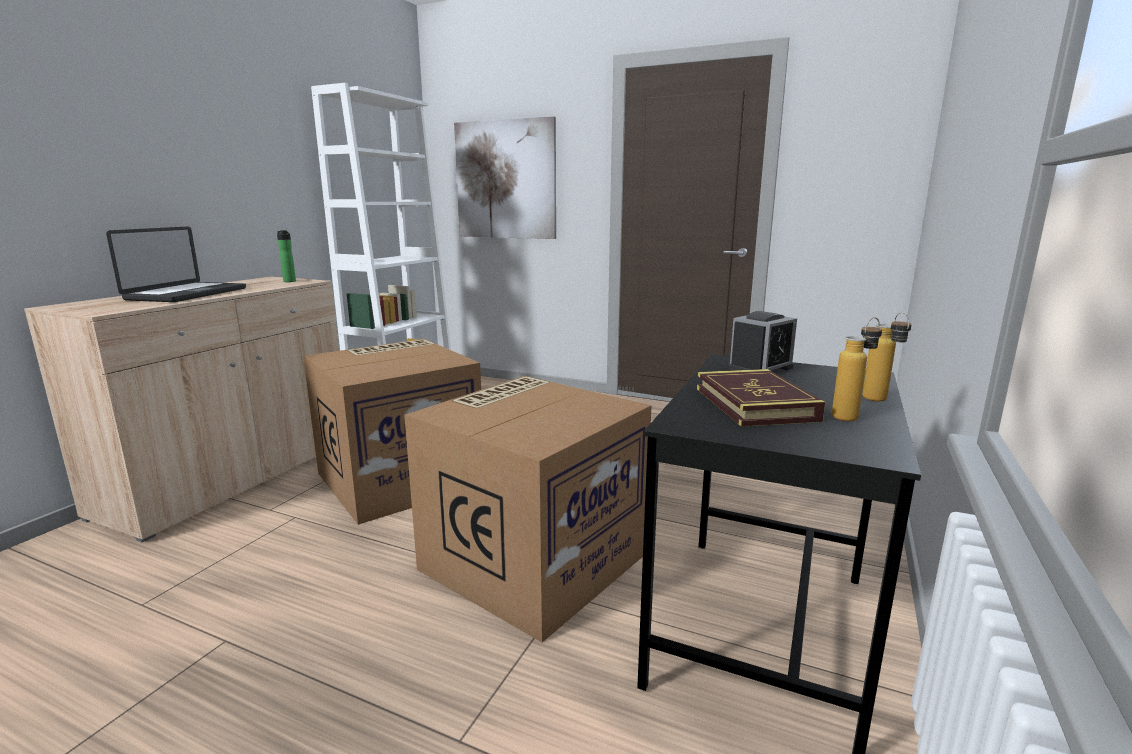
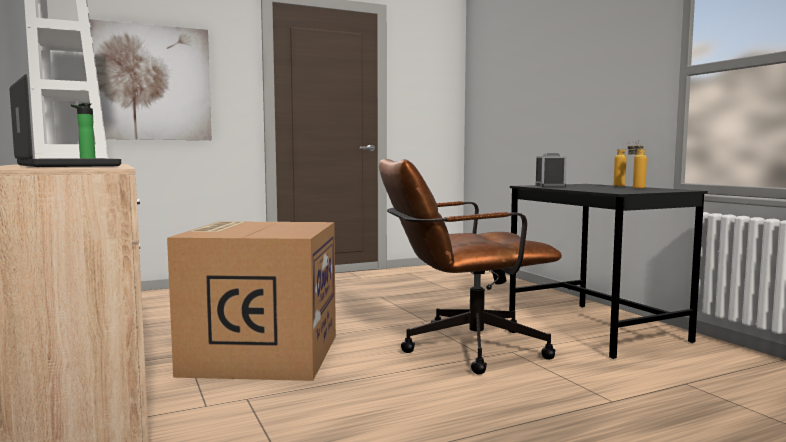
camera: 50 degrees left, 10 degrees down
(533, 560) = (461, 349): cardboard box -> brown office chair
(754, 404) = (605, 189): book -> none

